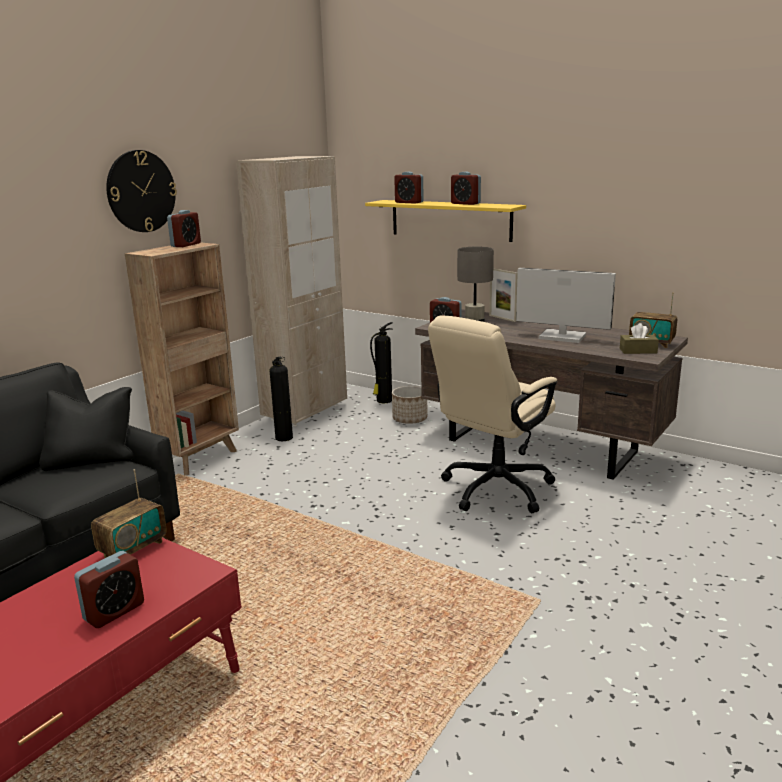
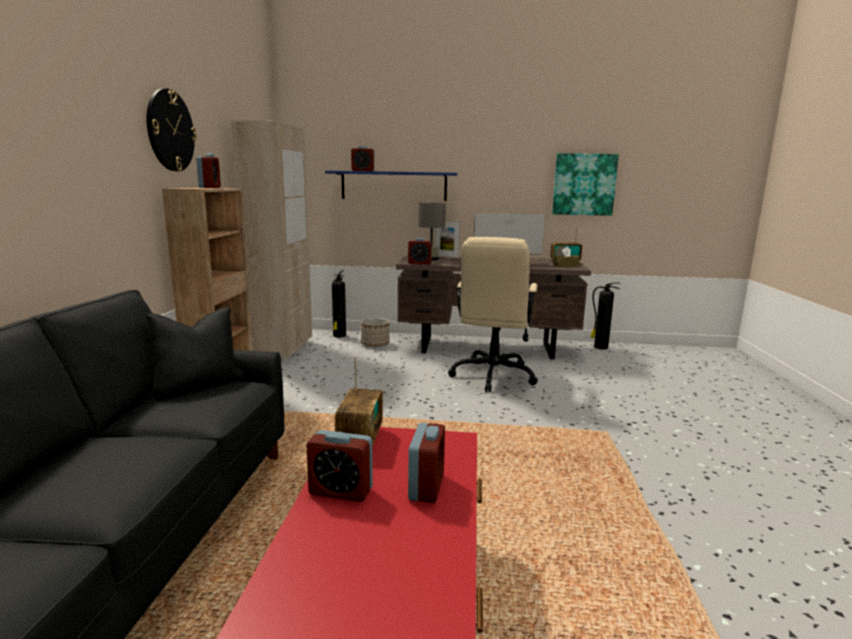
camera: 30 degrees left, 5 degrees down
(283, 437) = (285, 369): fire extinguisher -> fire extinguisher (600, 347)
(450, 220) = (393, 186): yellow shelf -> blue shelf
(465, 203) = (411, 171): alarm clock -> alarm clock (341, 491)
(704, 225) = (584, 184): none -> picture

